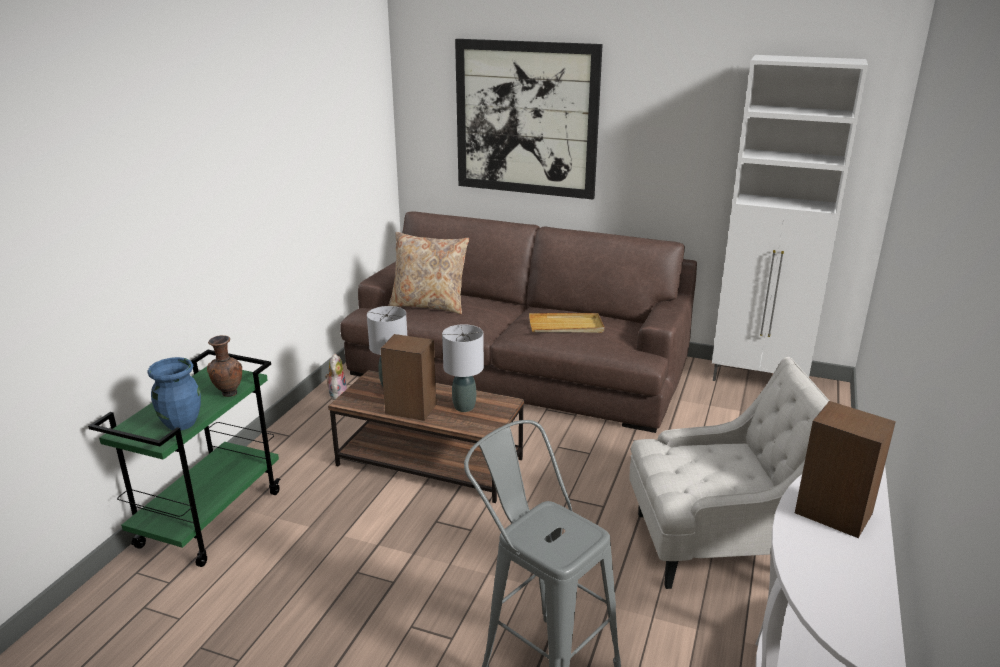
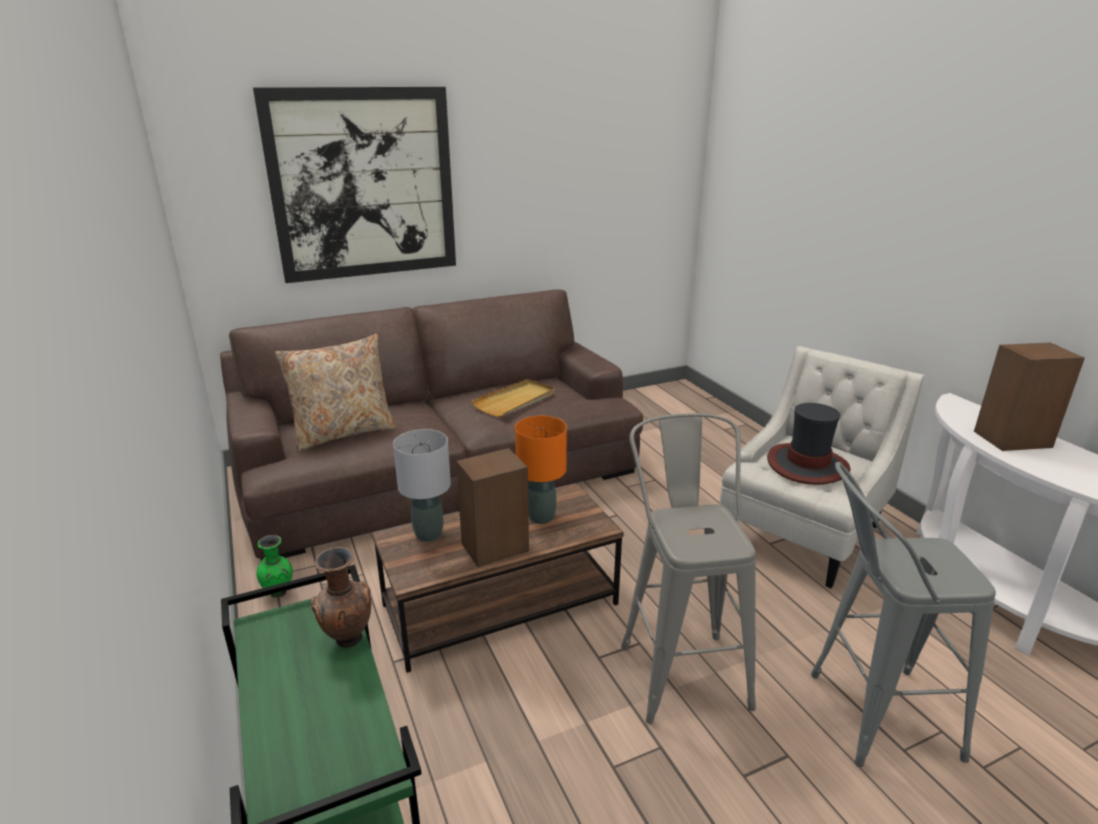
camera: 45 degrees left, 0 degrees up
(181, 423) = (357, 723): blue vase -> none
(337, 394) = (280, 593): plush toy -> green vase
(464, 407) = (541, 517): grey table lamp -> orange table lamp
(474, 556) = (680, 665): none -> grey stool
(699, 466) = (807, 465): none -> hat
(759, 380) = (634, 400): white cabinet -> none

